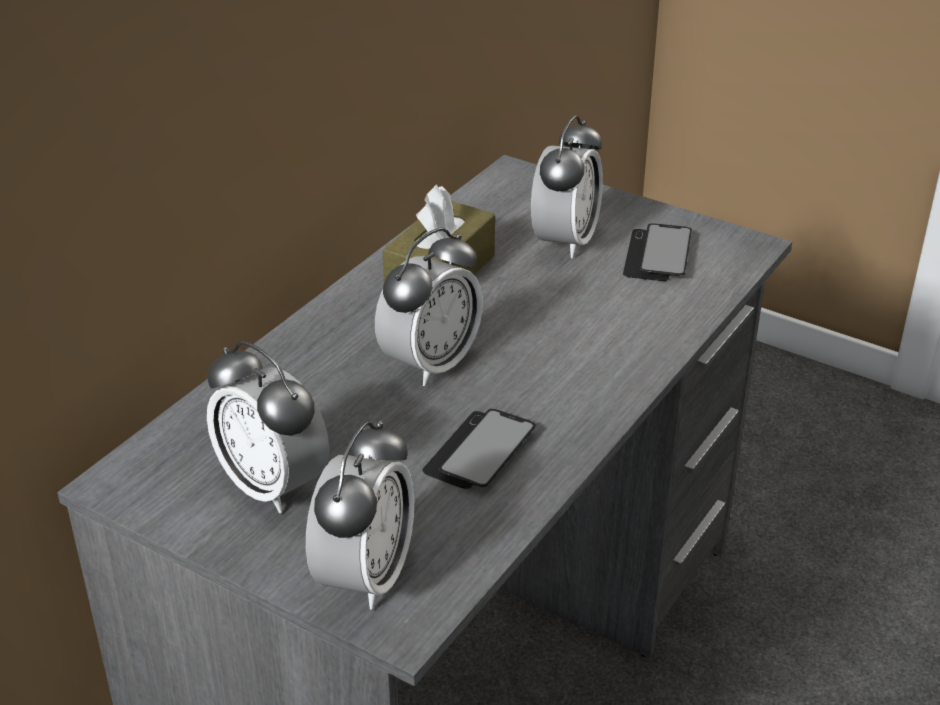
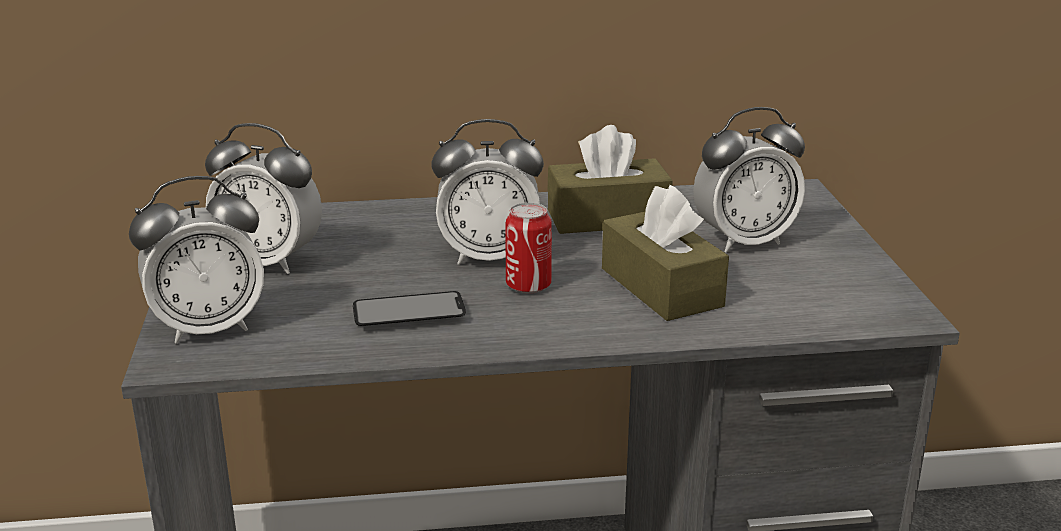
camera: 50 degrees right, 10 degrees down
(273, 486) = (270, 262): alarm clock -> alarm clock turned 75 degrees counterclockwise
(509, 371) = (528, 286): none -> can
(590, 314) = (661, 287): none -> brown tissue box
(657, 255) = (802, 282): phone -> none

